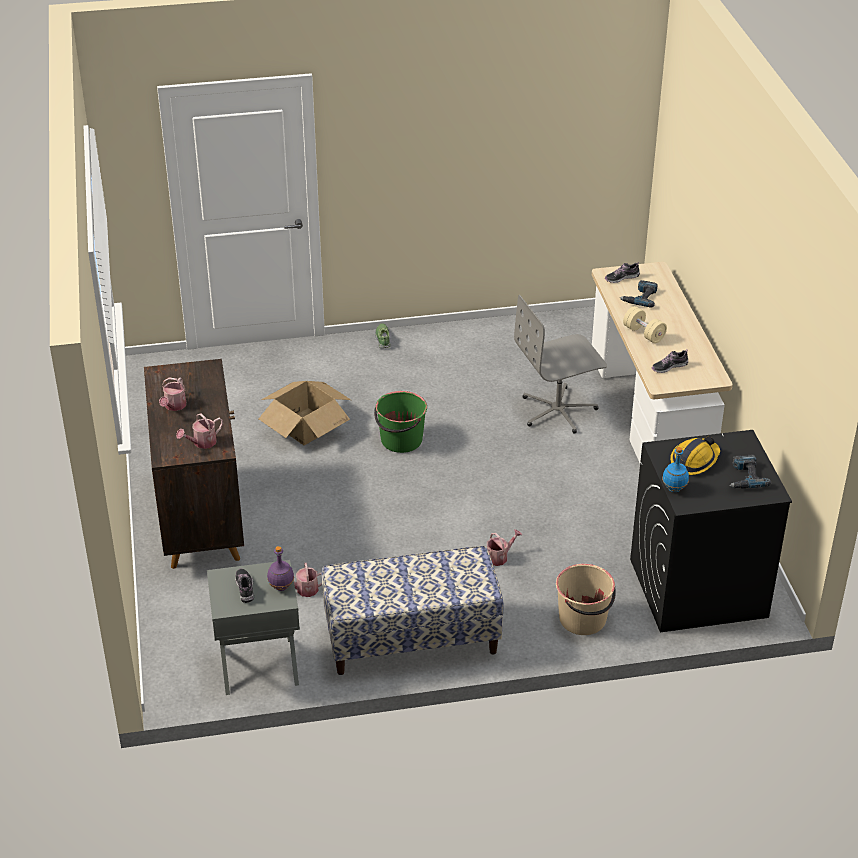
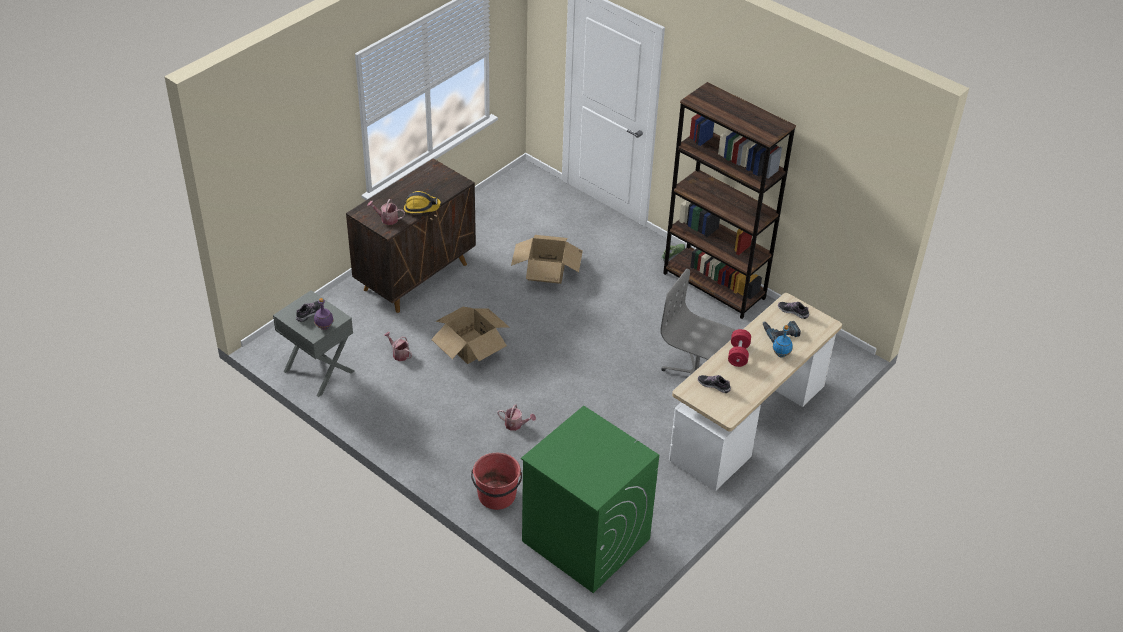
camera: 50 degrees right, 5 degrees up
(174, 406) = (409, 190): watering can -> none
(352, 532) = (470, 346): none -> cardboard box
(401, 440) = (579, 319): green bucket -> none
(411, 640) = (401, 425): bench -> none
(454, 338) = (714, 286): none -> brown bookcase
(583, 619) = (497, 496): beige bucket -> red bucket
(644, 333) = (738, 354): beige dumbbell -> red dumbbell
(674, 489) = (548, 444): blue bottle -> blue bottle (780, 354)
(694, 460) = (590, 440): hard hat -> hard hat (421, 207)
(697, 588) = (585, 540): black washing machine -> green washing machine
(744, 477) = (598, 474): power drill -> none

